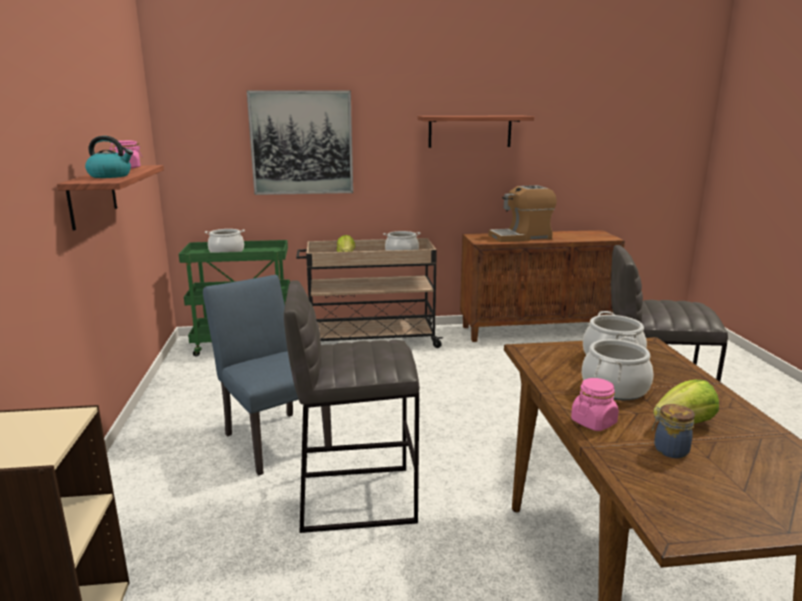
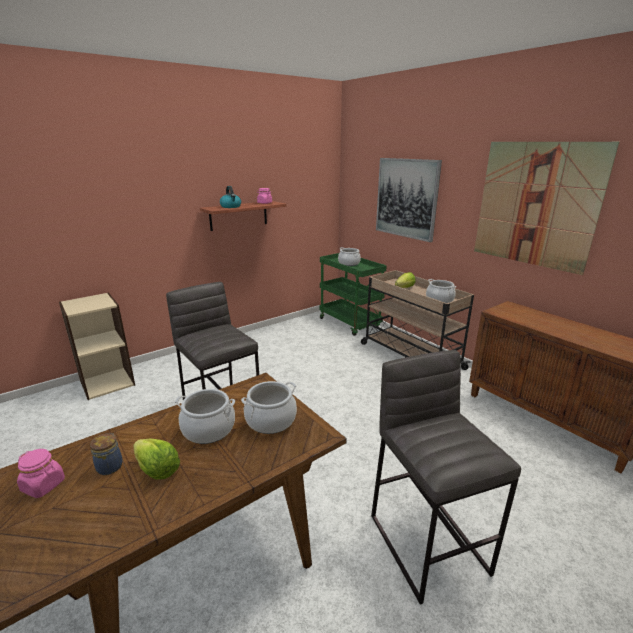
camera: 60 degrees right, 5 degrees up
(273, 437) = (261, 371): blue chair -> none
(470, 131) = (535, 205): shelf -> picture
(521, 237) = (548, 322): coffee machine -> none
(593, 422) = (146, 428): pink jar -> pink jar (44, 485)

